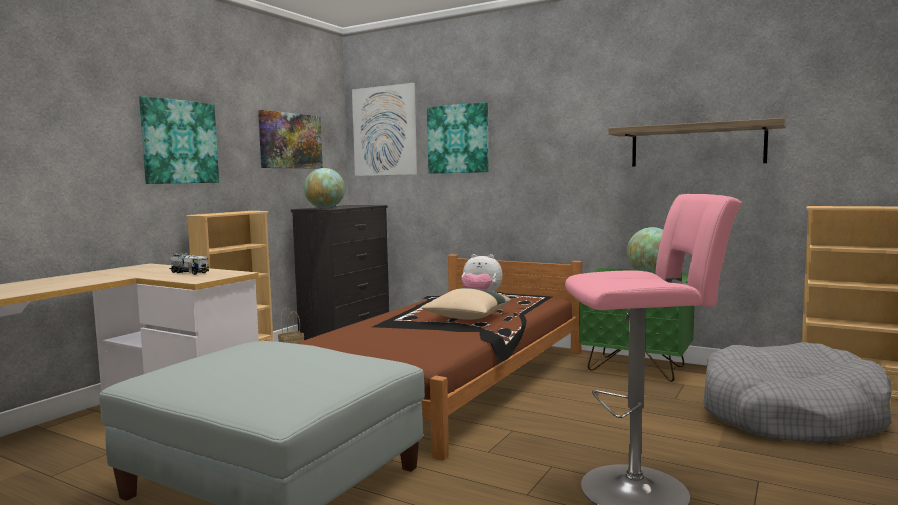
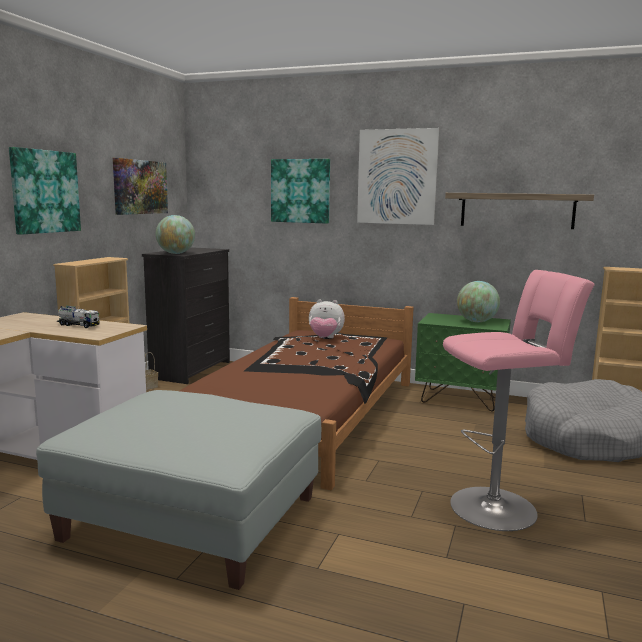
camera: 10 degrees left, 5 degrees up
(384, 131) = (226, 178): picture -> picture (397, 177)
(467, 318) = (325, 361): beige pillow -> none

